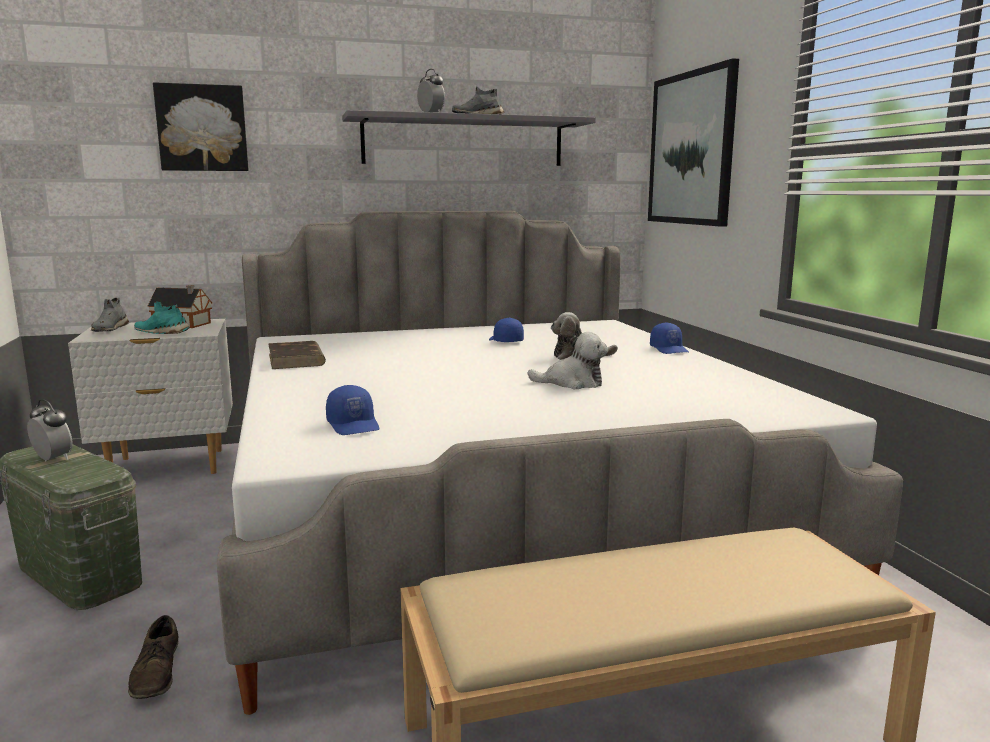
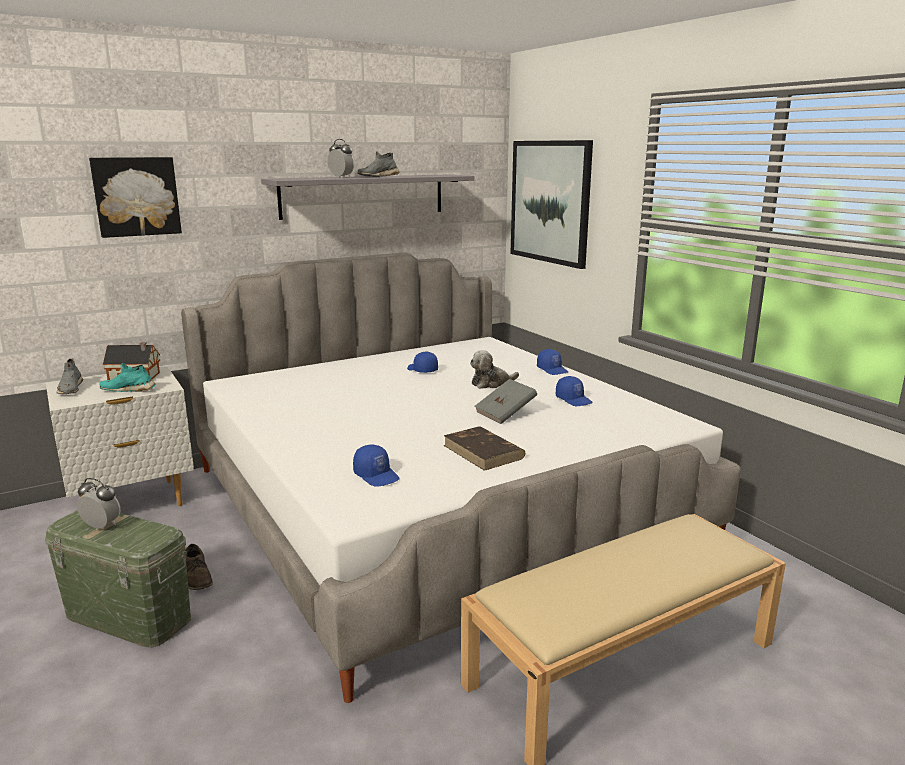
camera: 15 degrees left, 5 degrees up
(156, 672) = (257, 685): brown shoe -> brown shoe (197, 576)
(296, 359) = (266, 407): brown book -> brown book (483, 452)
(572, 383) = (505, 414): plush toy -> grey book
(675, 377) = (574, 400): none -> blue cap

